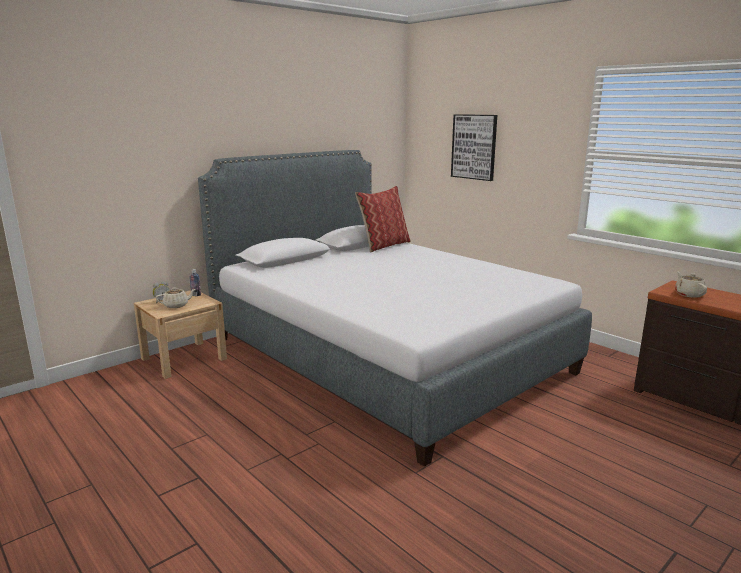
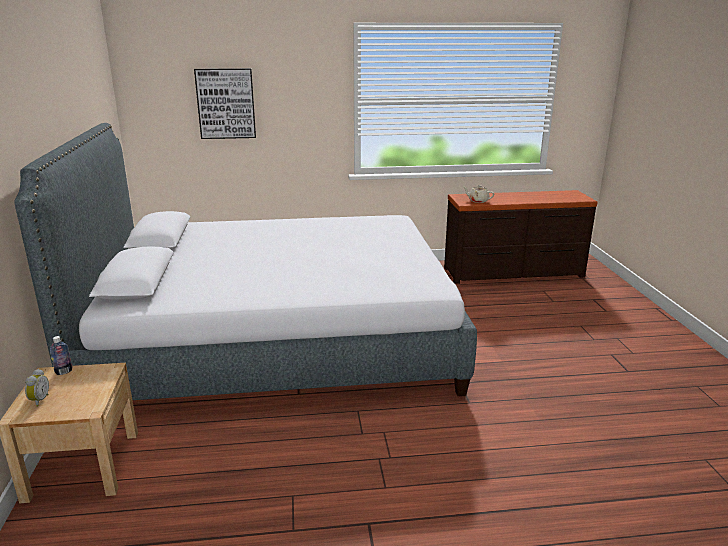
camera: 55 degrees left, 5 degrees up
(176, 305) = (77, 393): beige teapot -> none
(384, 245) = (191, 231): pillow -> none

